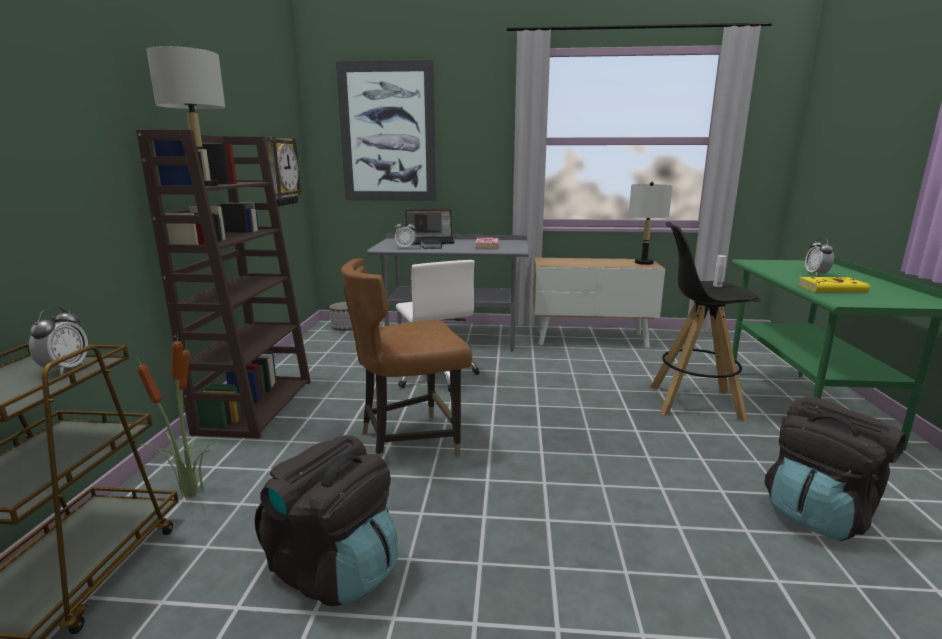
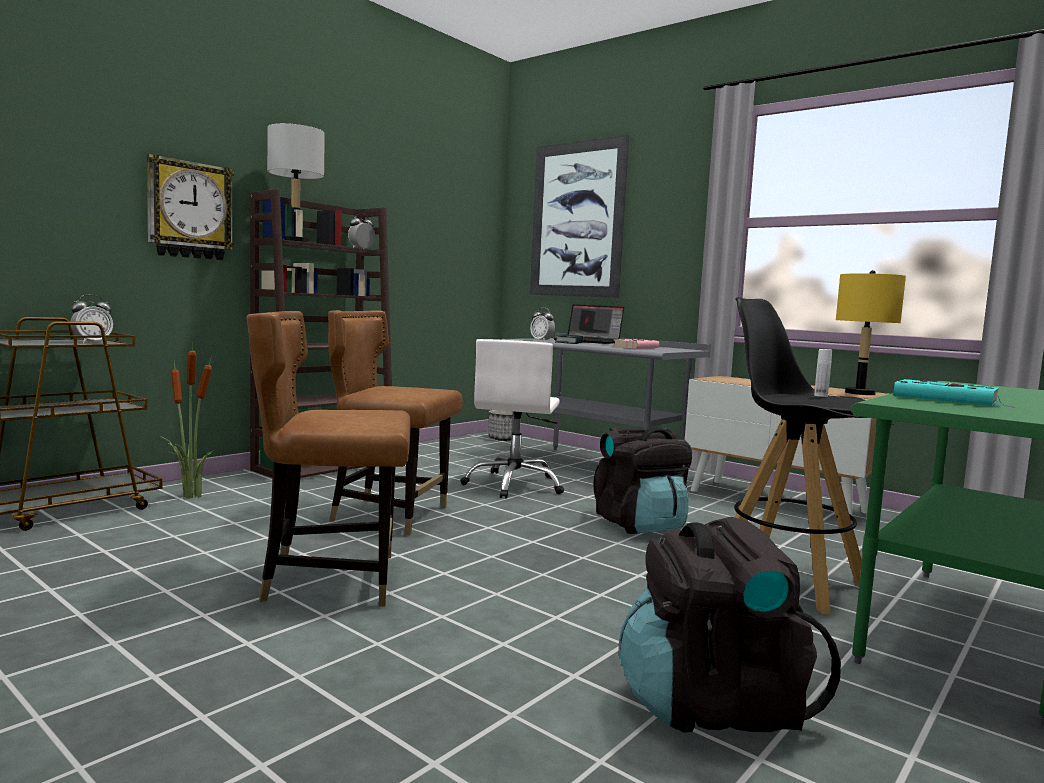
camera: 35 degrees right, 10 degrees down
(281, 171) = (452, 256): wall clock -> wall clock (189, 210)
(334, 569) = (185, 557): black backpack -> black backpack (640, 525)
(492, 529) = (332, 579): none -> brown chair
(644, 263) = (860, 393): grey table lamp -> yellow table lamp
(816, 274) = (1006, 396): alarm clock -> alarm clock (361, 249)
(833, 289) = (948, 400): yellow book -> turquoise book

